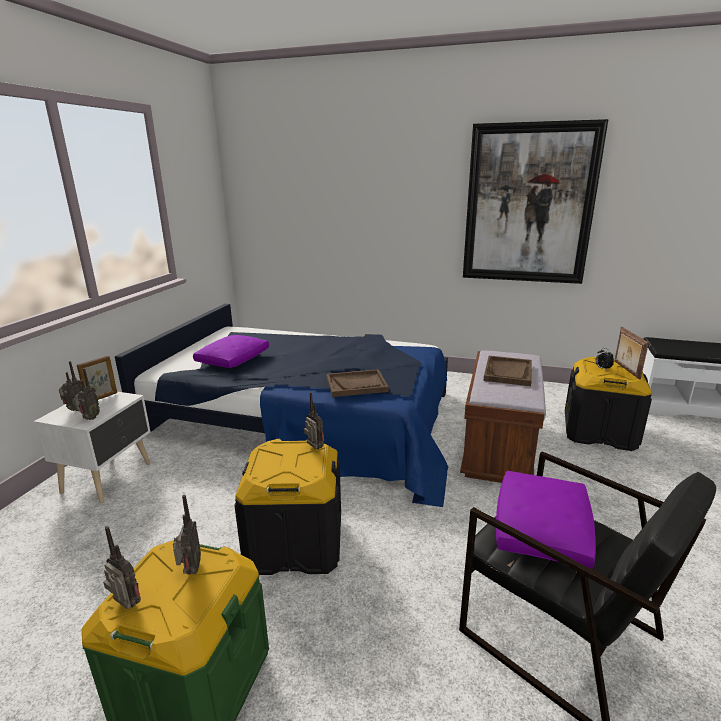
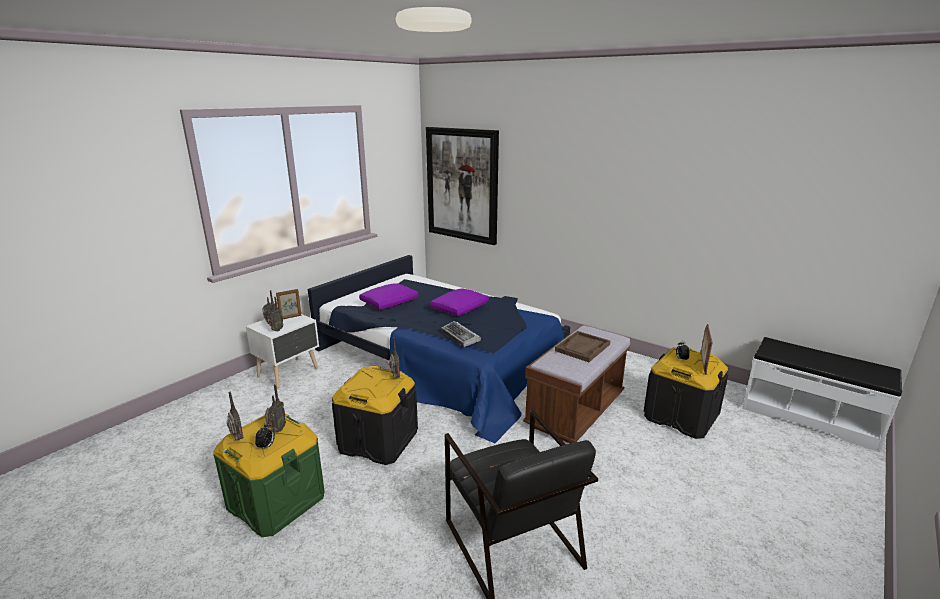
camera: 20 degrees right, 0 degrees up
(190, 605) = (266, 446): none -> alarm clock
(356, 385) = (461, 337): brown tray -> keyboard
(528, 205) = (659, 199): picture -> picture (462, 185)
(541, 529) = (503, 462): purple pillow -> purple pillow (460, 309)

